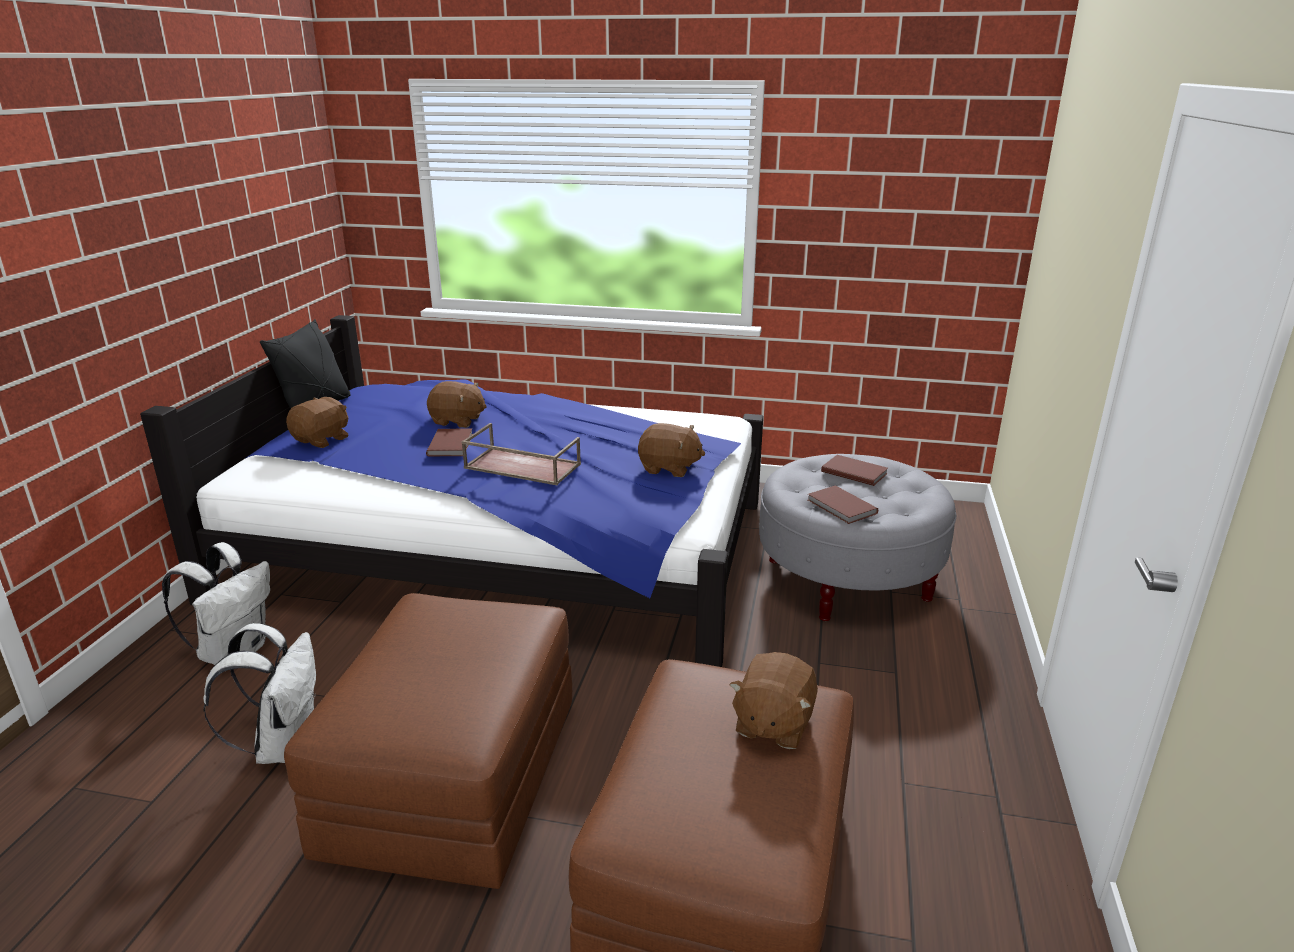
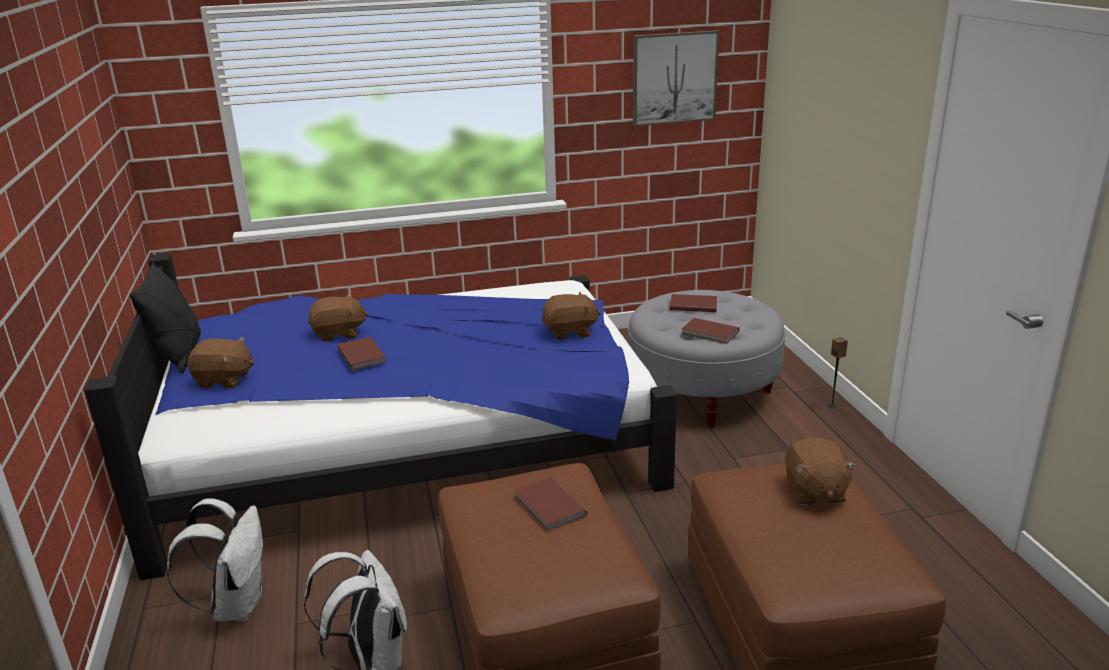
camera: 25 degrees left, 0 degrees up
(322, 440) = (224, 380): brown plush toy -> brown plush toy turned 90 degrees clockwise
(473, 643) = (549, 507): none -> brown book
(521, 466) = (448, 359): brown tray -> none
(911, 199) = (674, 78): none -> picture
(997, 637) = (832, 405): none -> speaker

